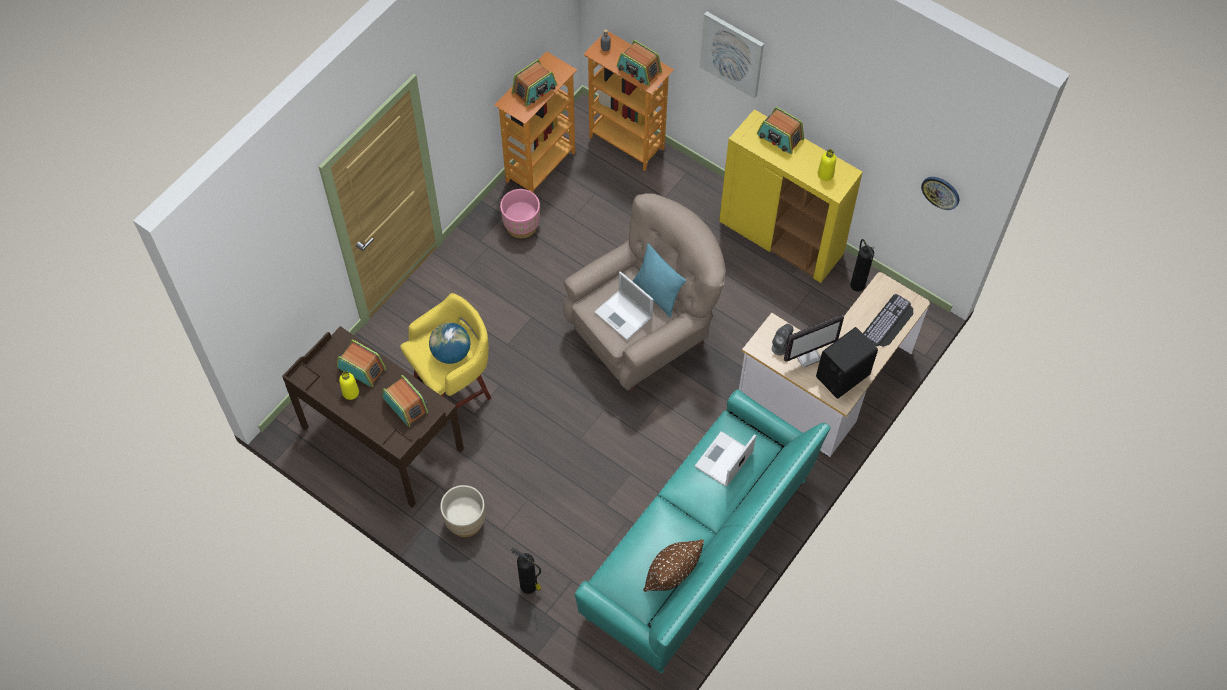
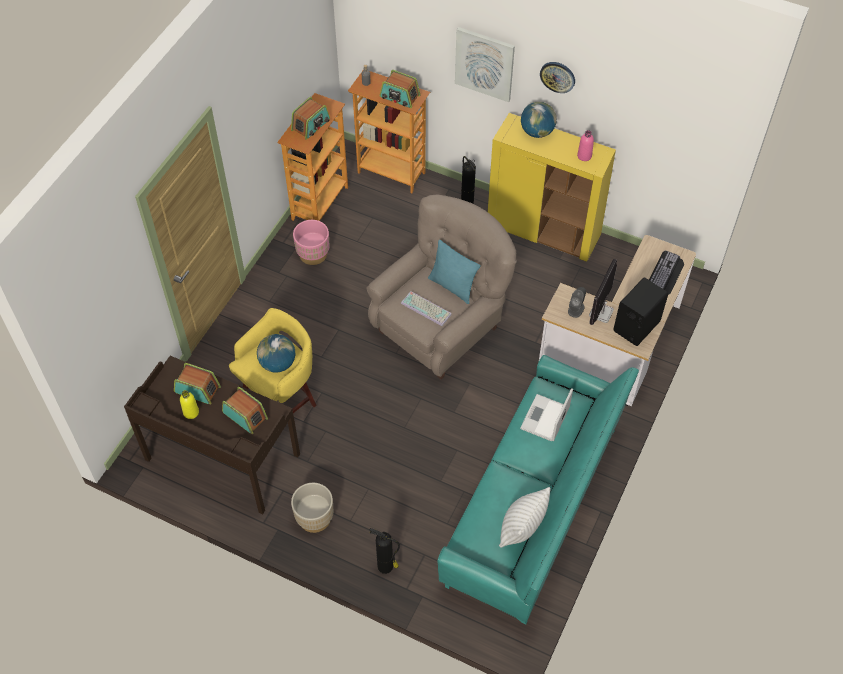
camera: 10 degrees left, 5 degrees down
(624, 315) = (427, 308): laptop -> keyboard
(671, 575) = (521, 528): brown pillow -> white pillow
(779, 137) = (537, 132): radio -> globe
(807, 355) = (601, 313): monitor -> monitor turned 150 degrees clockwise
(825, 174) = (584, 156): yellow bottle -> pink bottle
(857, 284) = (618, 258): fire extinguisher -> fire extinguisher (467, 201)
(941, 192) = (691, 152): wall clock -> wall clock (557, 76)

